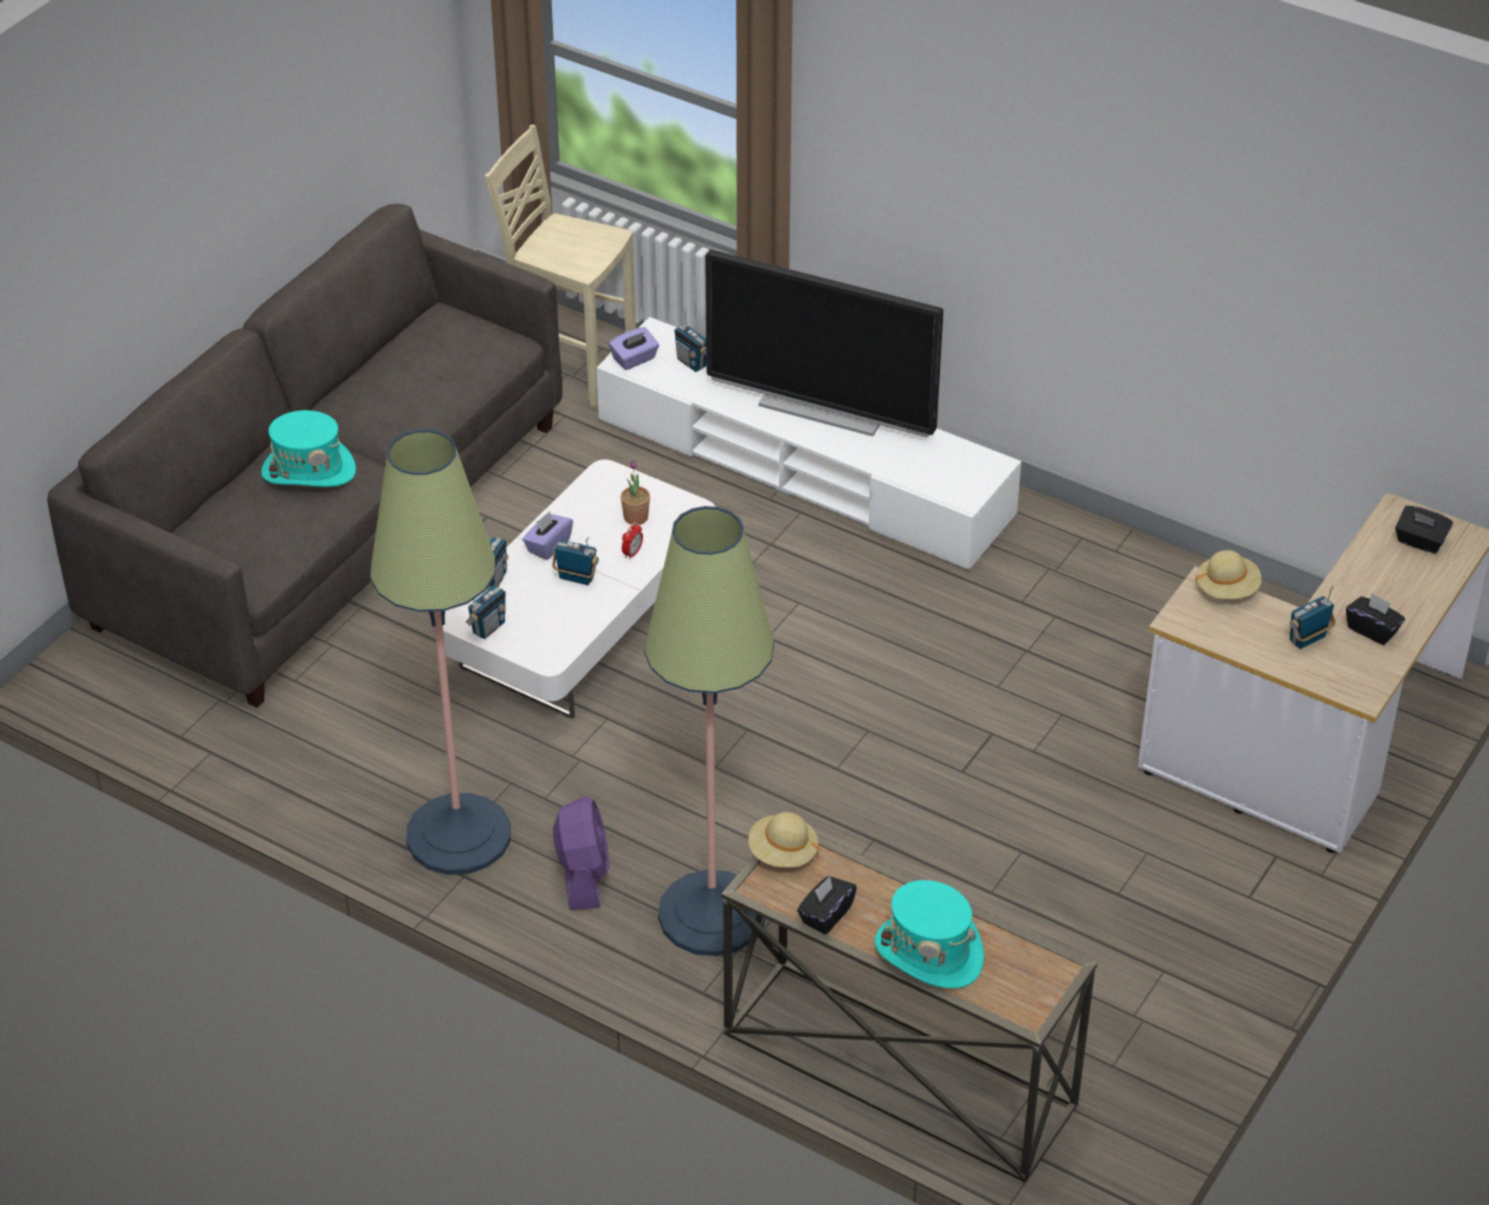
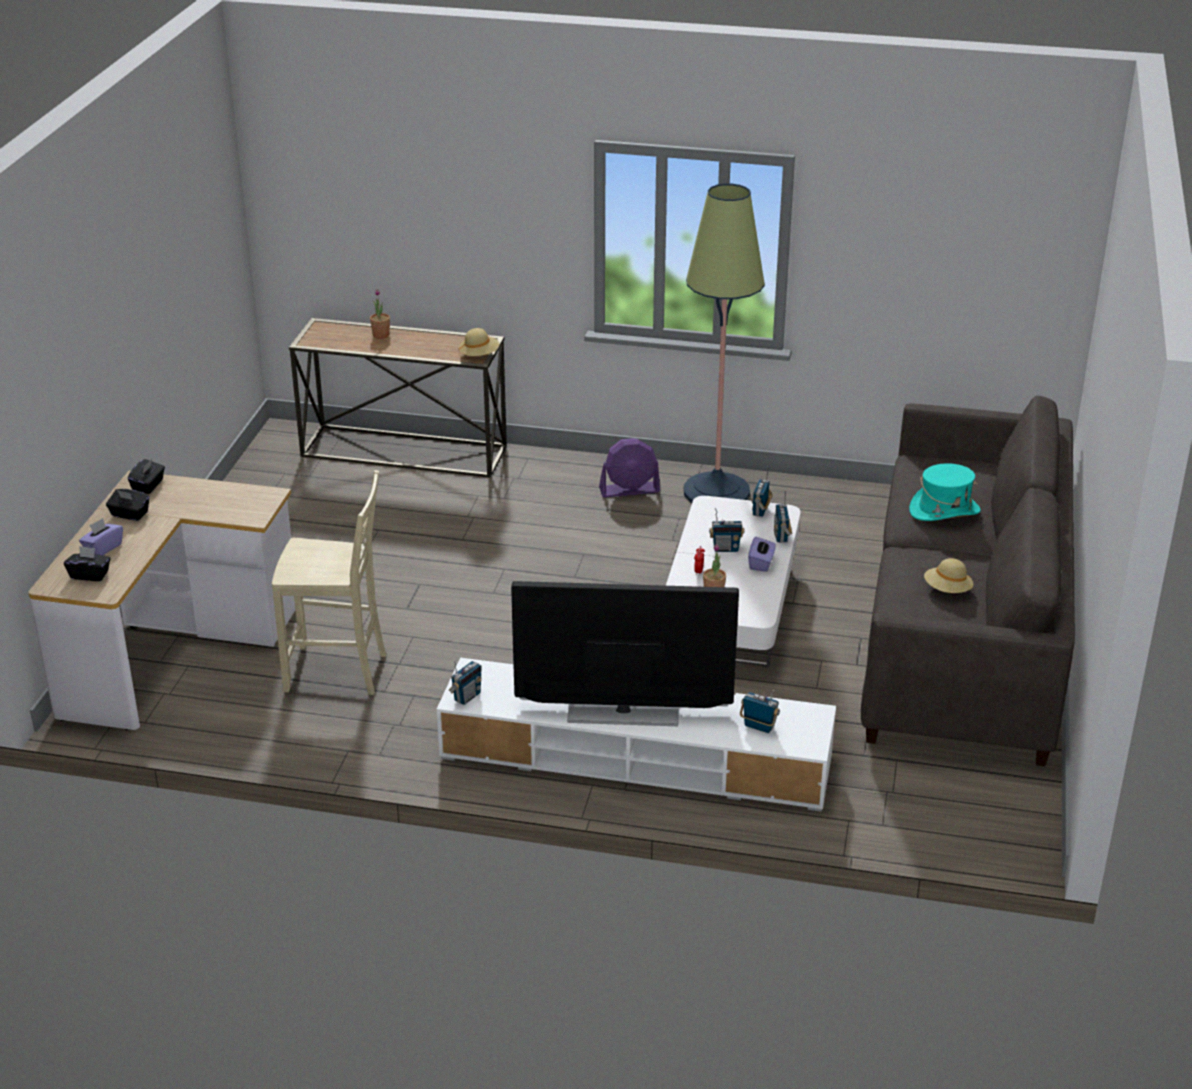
camera: 160 degrees right, 10 degrees down
(569, 366) = (897, 800): beige chair -> beige chair (338, 672)
(583, 874) = (629, 490): purple fan -> purple fan turned 75 degrees counterclockwise
(634, 359) = (809, 718): purple tissue box -> purple tissue box (103, 548)
(712, 914) = (542, 488): floor lamp -> none
(826, 915) = (443, 338): black tissue box -> black tissue box (148, 486)
(929, 952) = (381, 335): turquoise hat -> potted plant
(1227, 589) = (238, 518): beige hat -> beige hat (947, 590)
(1308, 639) = (176, 501): radio -> radio (467, 697)

